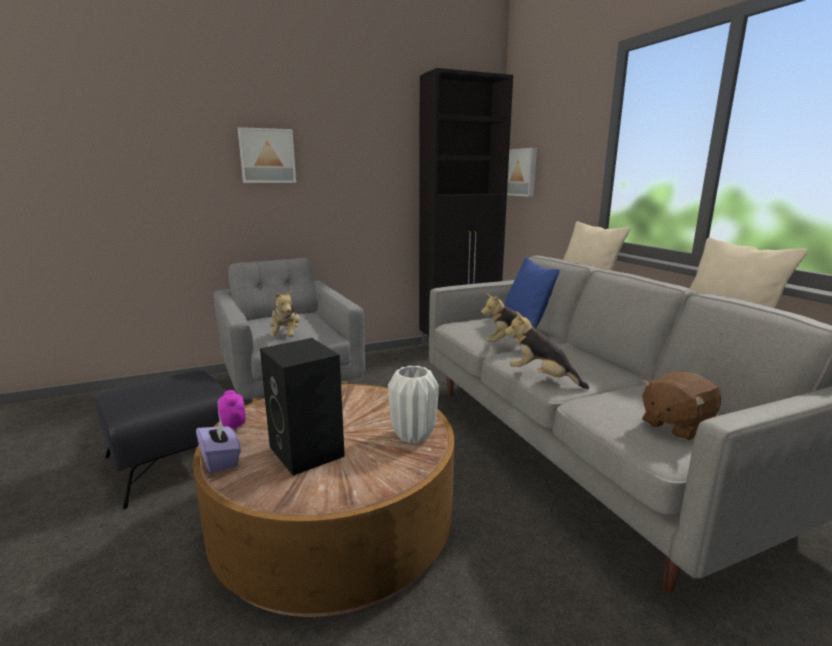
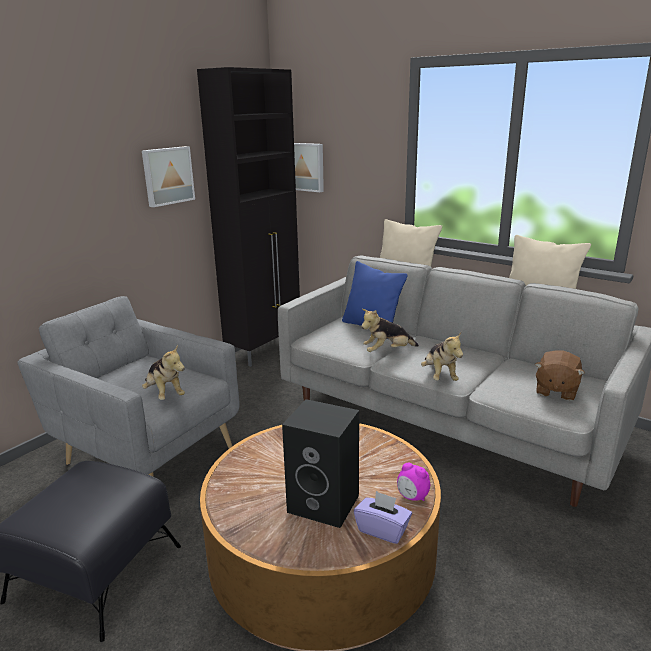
camera: 30 degrees left, 5 degrees up
(221, 460) = (260, 541): purple tissue box -> purple tissue box (382, 530)
(233, 426) = (224, 506): alarm clock -> alarm clock (412, 497)
(267, 156) = (47, 179): picture -> picture (167, 176)
(413, 435) = (387, 457): white vase -> none
(542, 378) = (439, 376): plush toy -> plush toy turned 105 degrees counterclockwise

